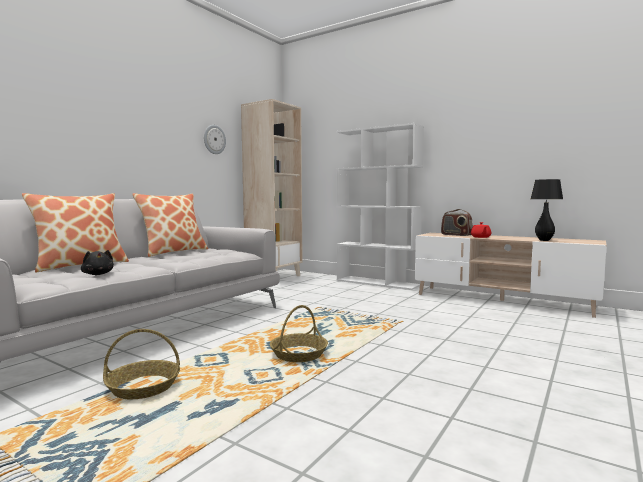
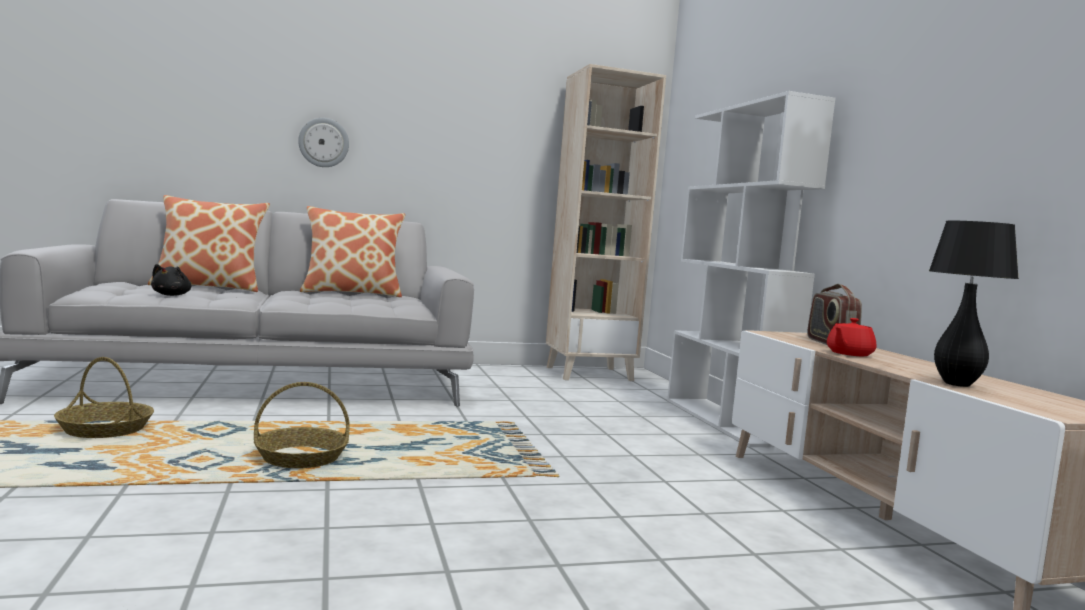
camera: 40 degrees right, 0 degrees up
(214, 139) = (507, 135): wall clock -> wall clock (324, 142)

